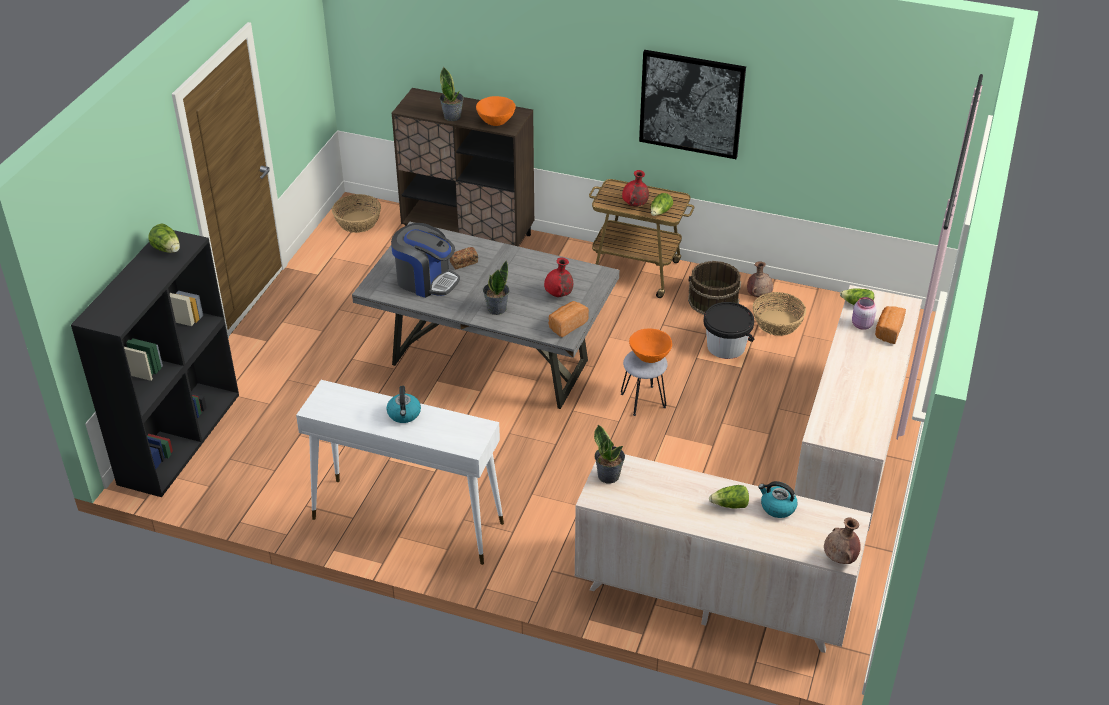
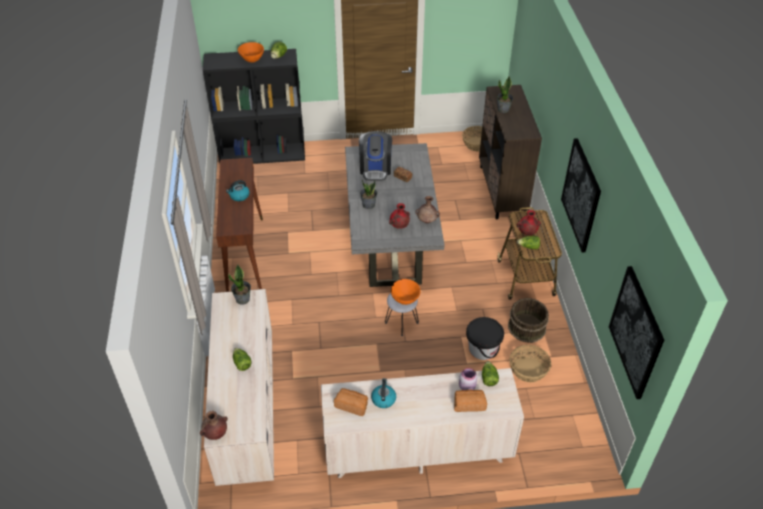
camera: 65 degrees right, 5 degrees up
(406, 520) = (245, 256): white console table -> brown console table
(496, 123) = (512, 128): orange bowl -> orange bowl (252, 60)
(566, 325) = (372, 239): bread -> bread (352, 405)
(759, 295) = (551, 350): brown vase -> brown vase (427, 221)
(777, 507) = (250, 388): kettle -> kettle (383, 399)
(912, 147) = (636, 332): none -> picture

